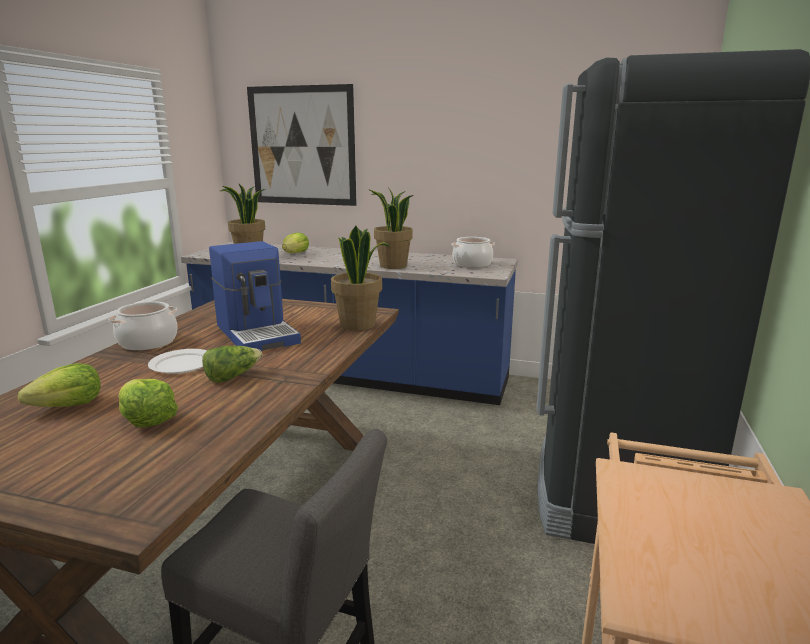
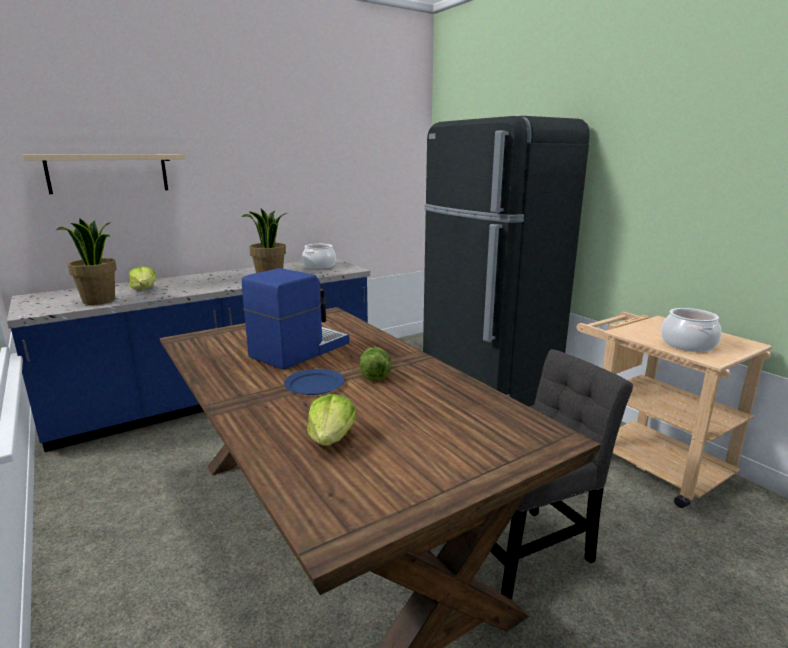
camera: 50 degrees left, 0 degrees up
(147, 342) = (229, 388): cooking pot -> cooking pot (688, 344)
(147, 419) = (410, 413): lettuce -> none
(181, 364) = (314, 385): white plate -> blue plate
(258, 334) = (298, 350): coffee machine -> coffee machine turned 60 degrees counterclockwise
(302, 146) = (108, 173): picture -> beige shelf
(358, 325) = (346, 322): potted plant -> none

